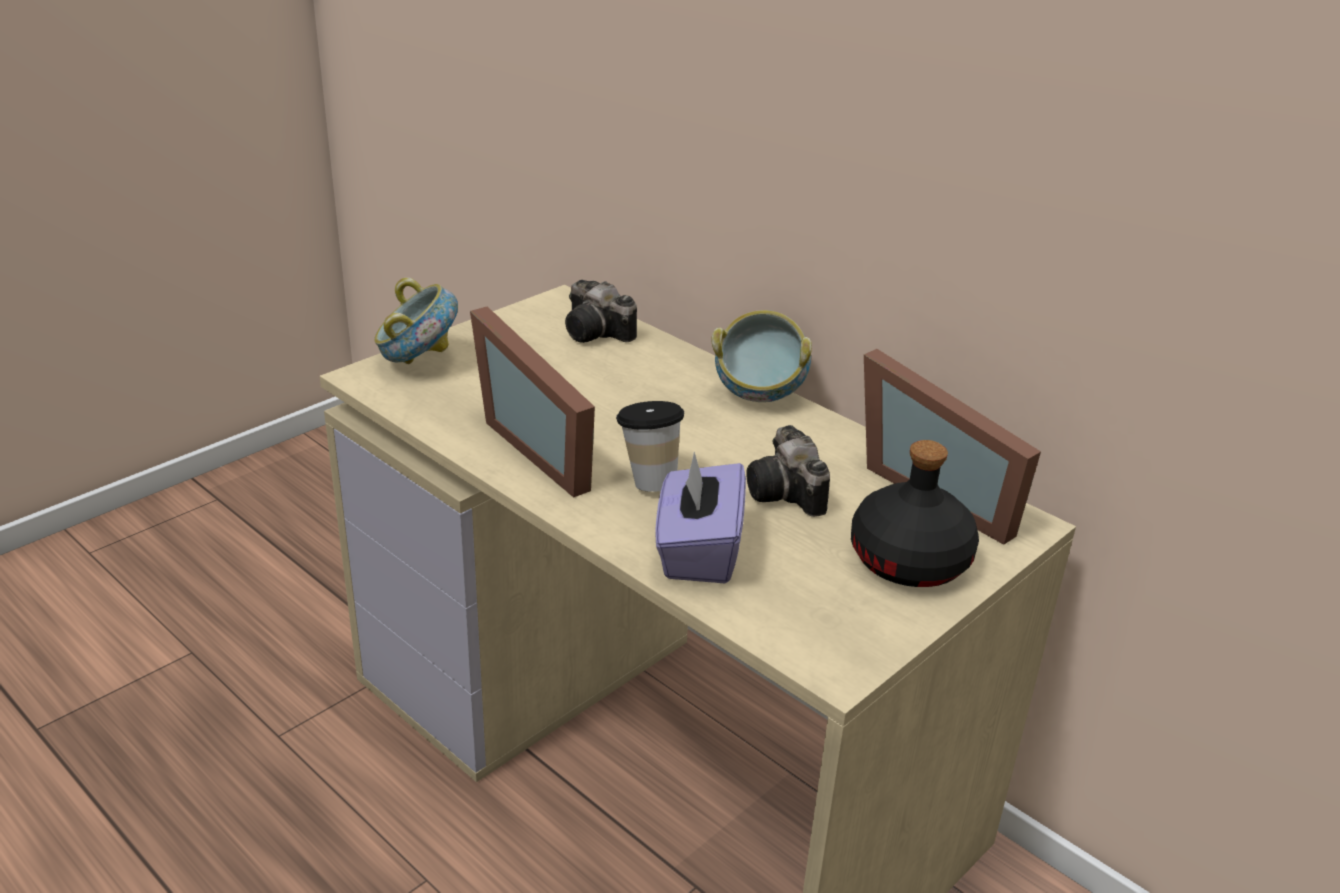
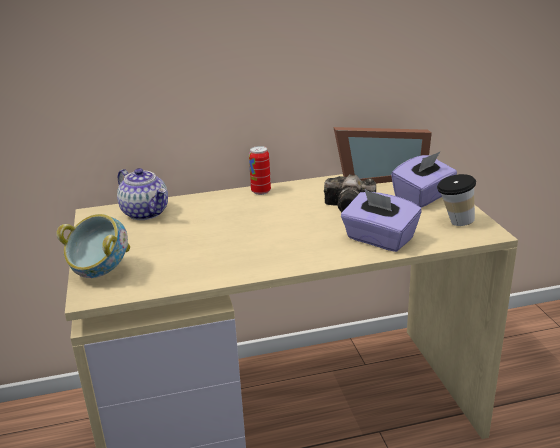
camera: 55 degrees left, 5 degrees down
(546, 446) = (244, 254): picture frame -> none
(598, 333) = (146, 213): camera -> teapot
(649, 480) = (306, 236): cup -> cup (454, 222)
(758, 396) = (261, 191): bowl -> can
(910, 560) = (423, 197): black bottle -> purple tissue box

